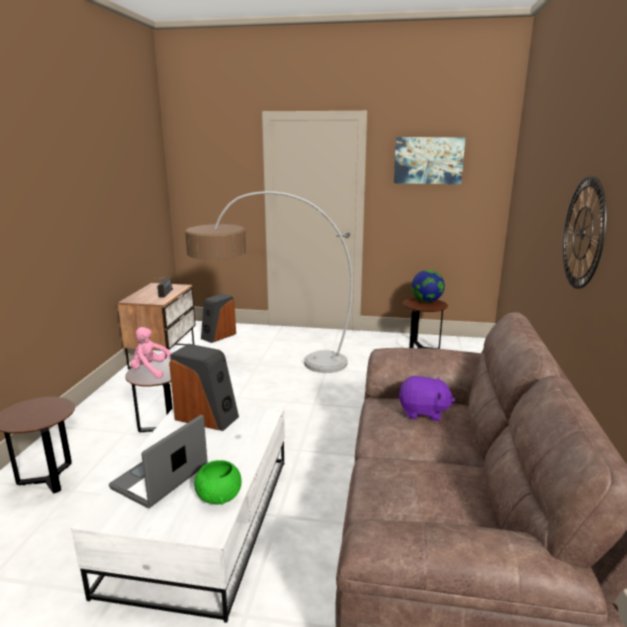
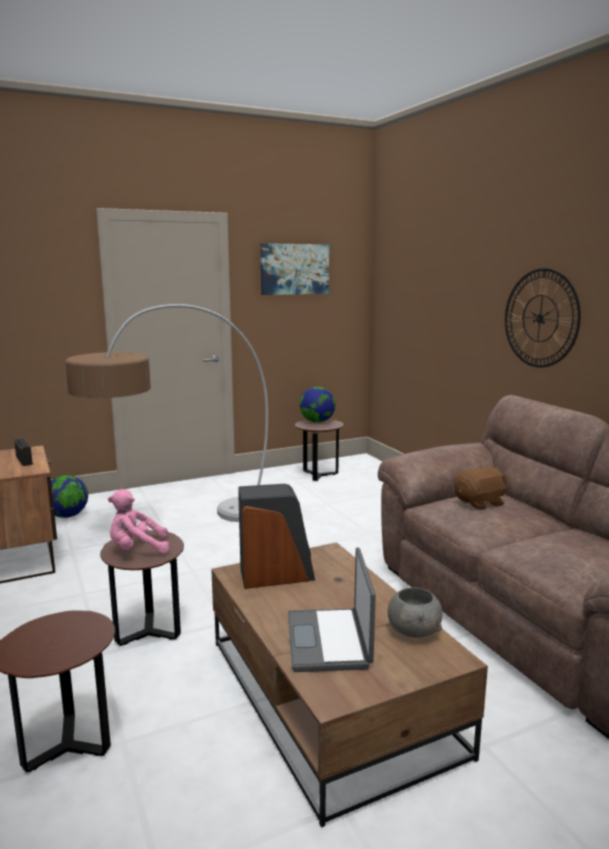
camera: 35 degrees left, 5 degrees down
(202, 521) = (331, 696): white coffee table -> brown coffee table
(218, 336) = (67, 516): speaker -> globe
(219, 497) = (414, 631): green bowl -> grey bowl
(423, 412) = (480, 503): purple plush toy -> brown plush toy

